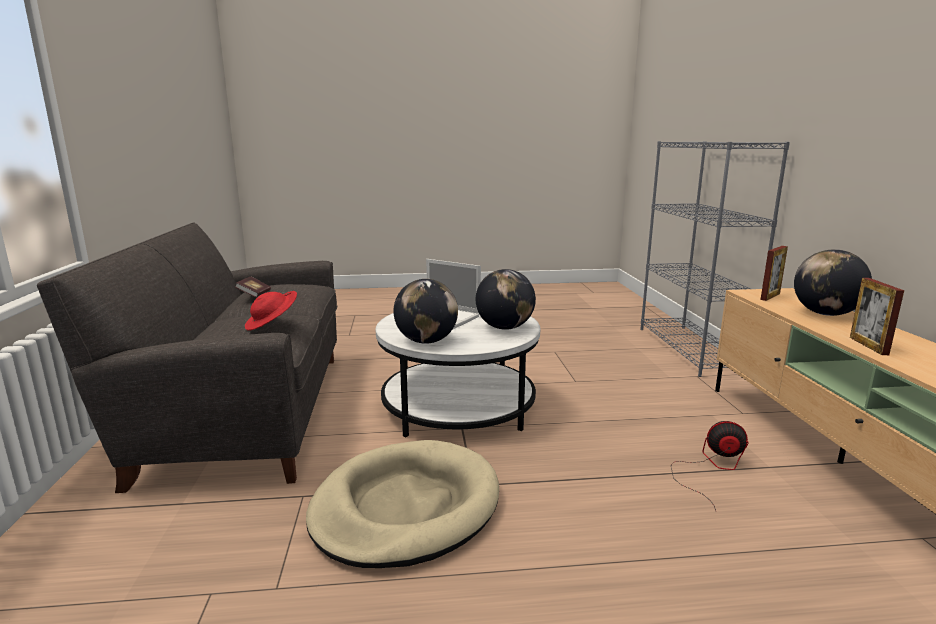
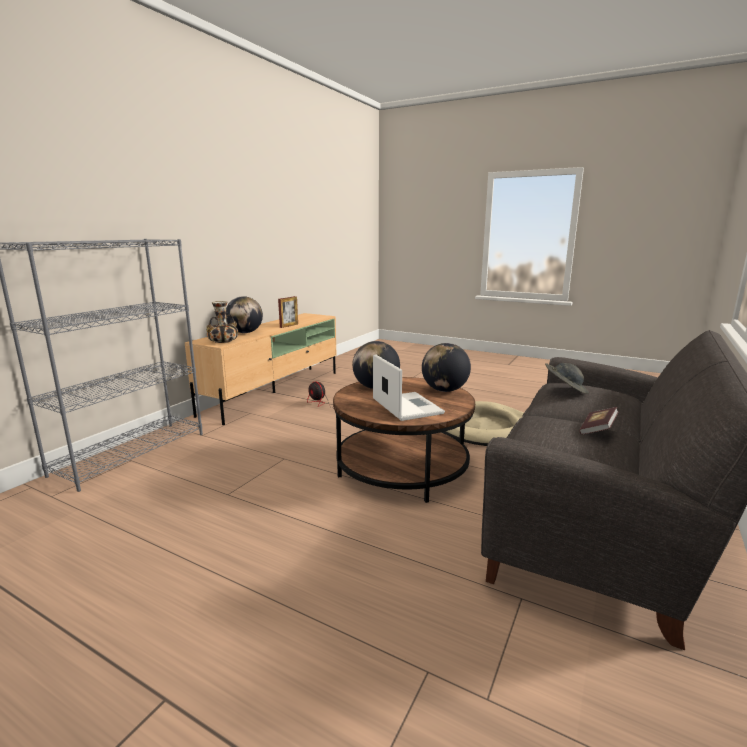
camera: 145 degrees left, 0 degrees up
(272, 324) = (564, 389): red hat -> grey hat
(458, 406) = (402, 467): white coffee table -> brown coffee table
(770, 296) = (222, 341): picture frame -> vase

